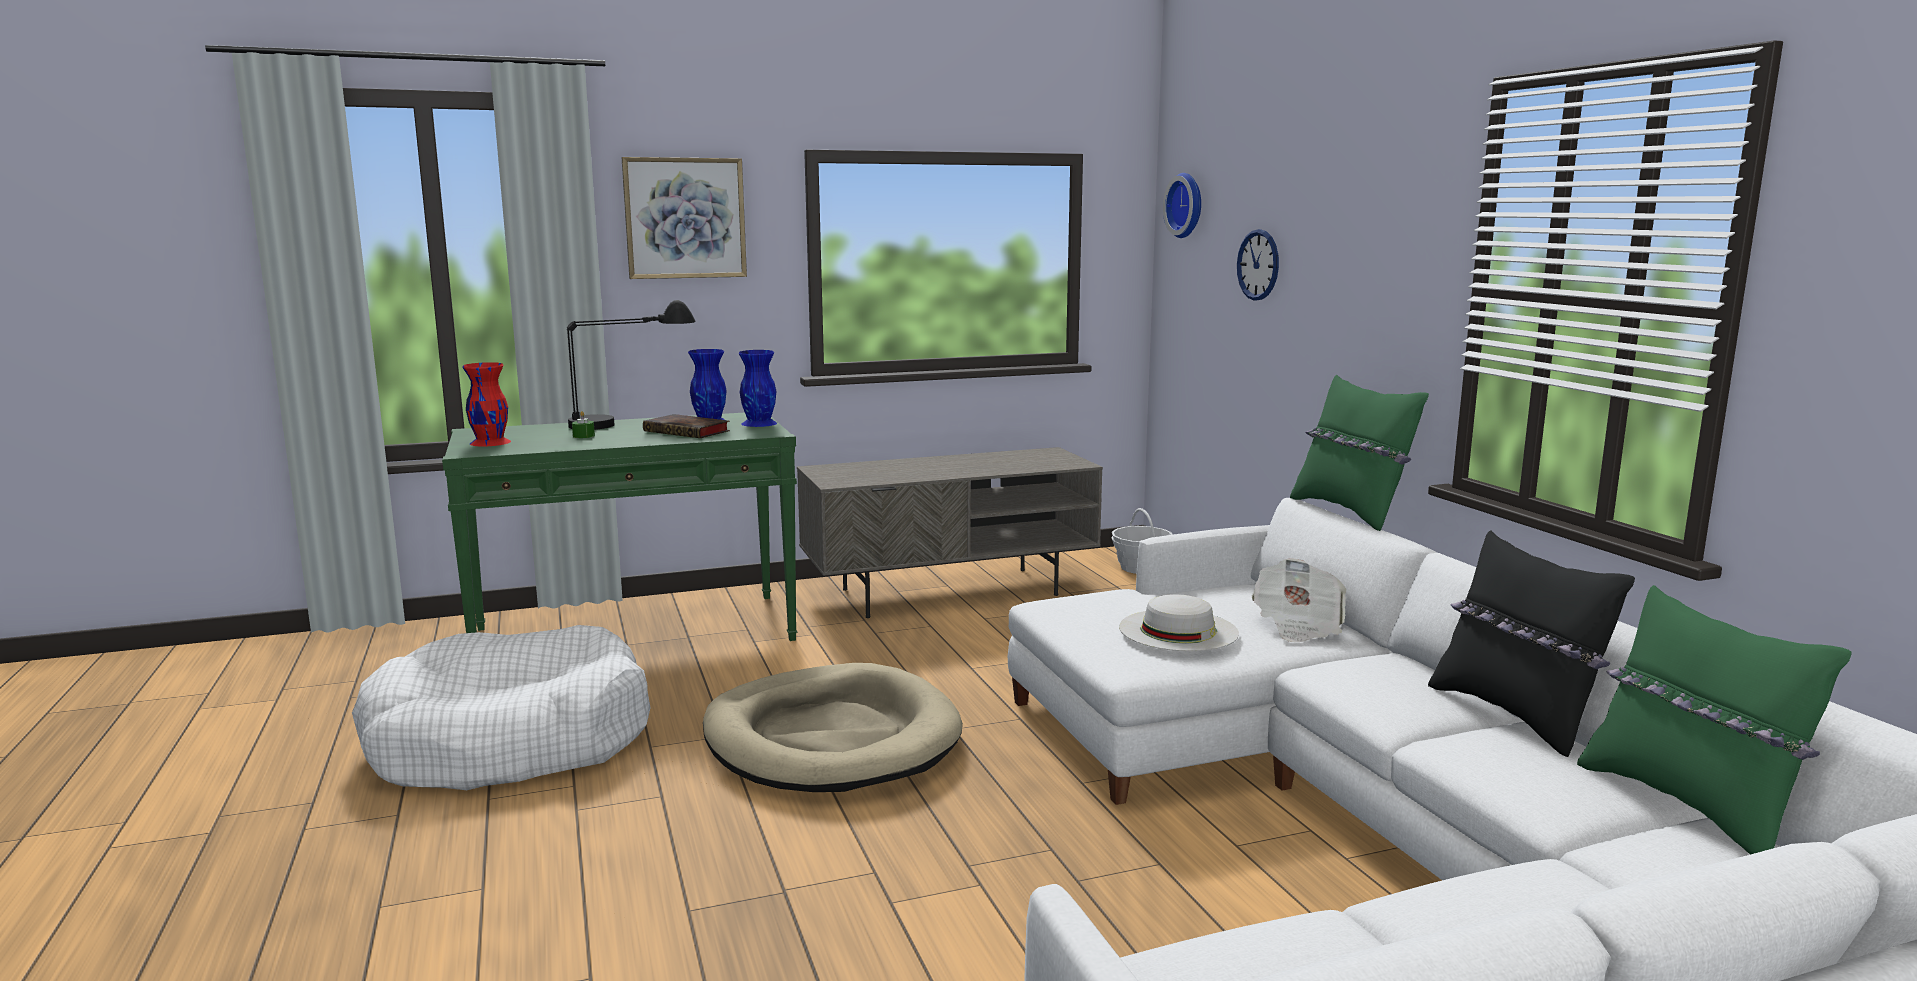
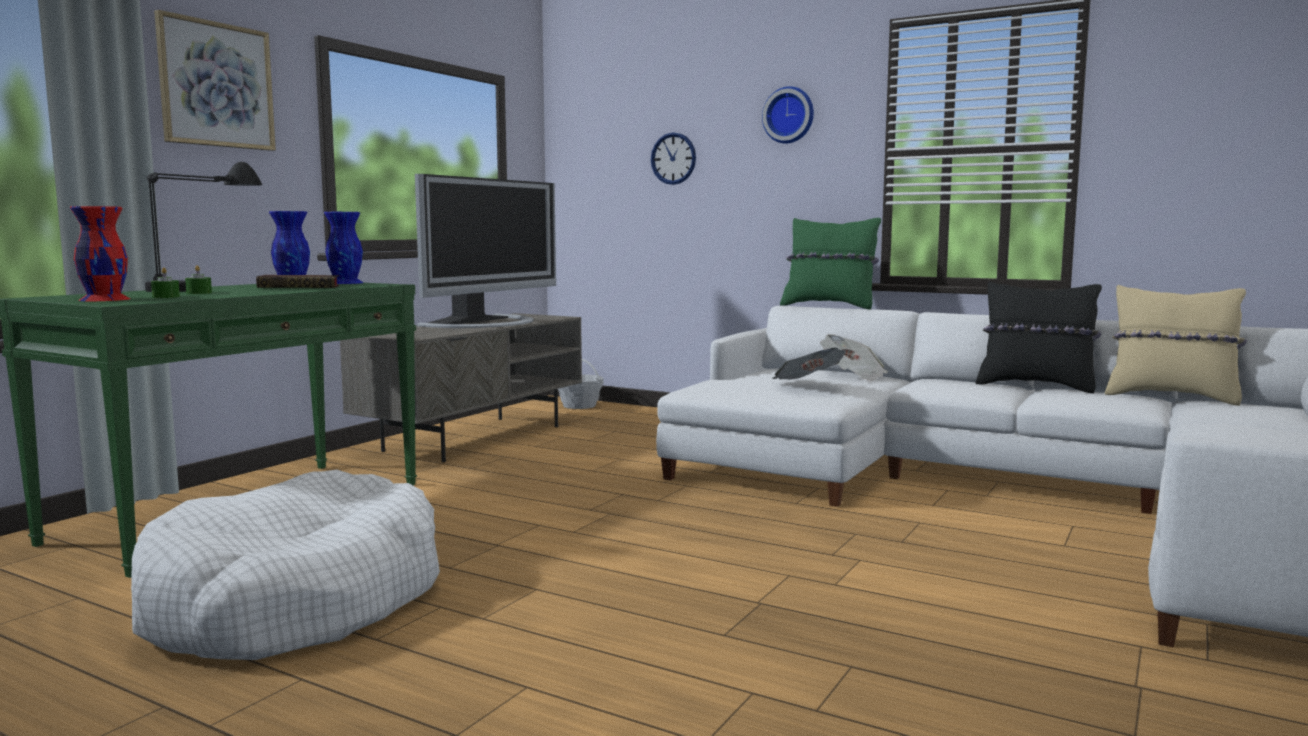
camera: 40 degrees left, 5 degrees down
(536, 442) = (166, 297): none -> green candle
(831, 739) = (587, 525): beige dog bed -> none
(975, 463) = (486, 322): none -> television
(1178, 630) = (807, 384): white hat -> newspaper
(1187, 205) = (586, 121): wall clock -> wall clock (789, 115)
(1689, 806) = (1171, 397): green pillow -> beige pillow

